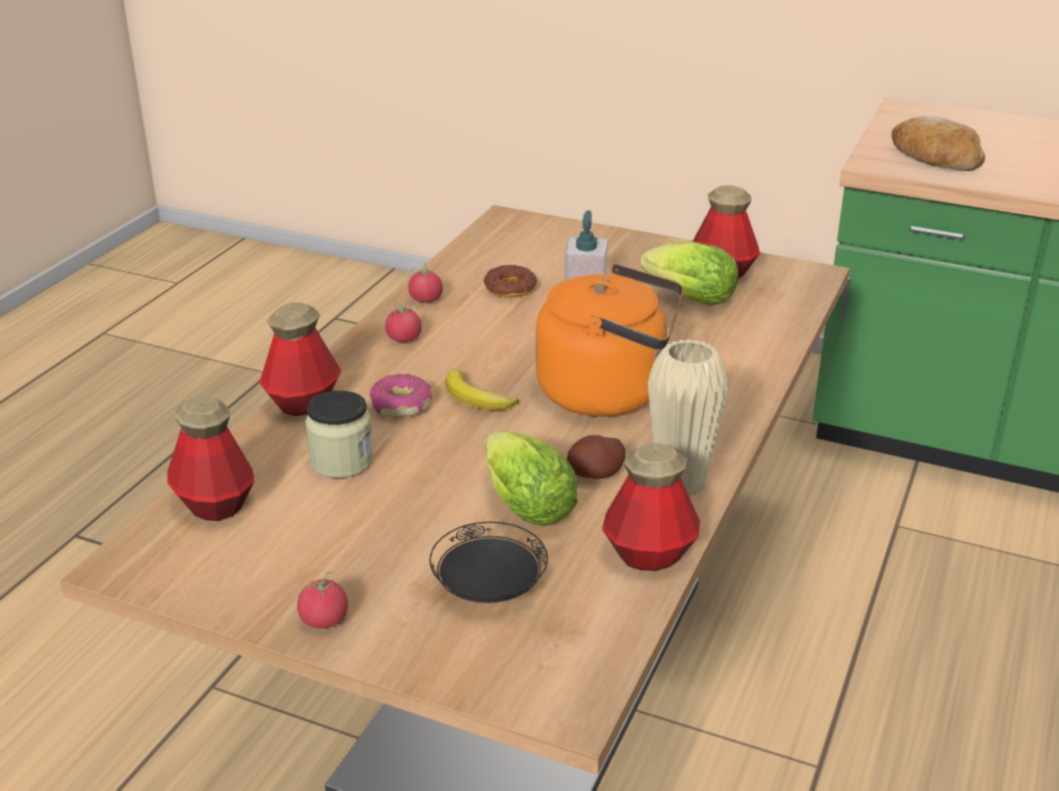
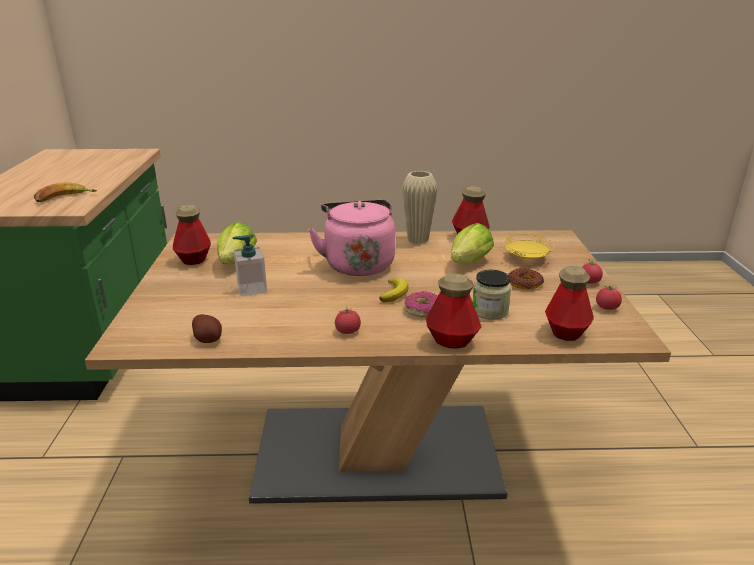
camera: 115 degrees left, 5 degrees down
(426, 300) = (286, 339): tomato -> tomato (607, 307)
(488, 588) = (527, 258): black plate -> yellow plate
(509, 288) = (250, 314): donut -> donut (525, 283)
(595, 474) = (429, 254): potato -> potato (208, 339)
(609, 393) = (358, 264): orange kettle -> pink kettle
(933, 159) = (64, 198): bread -> banana

